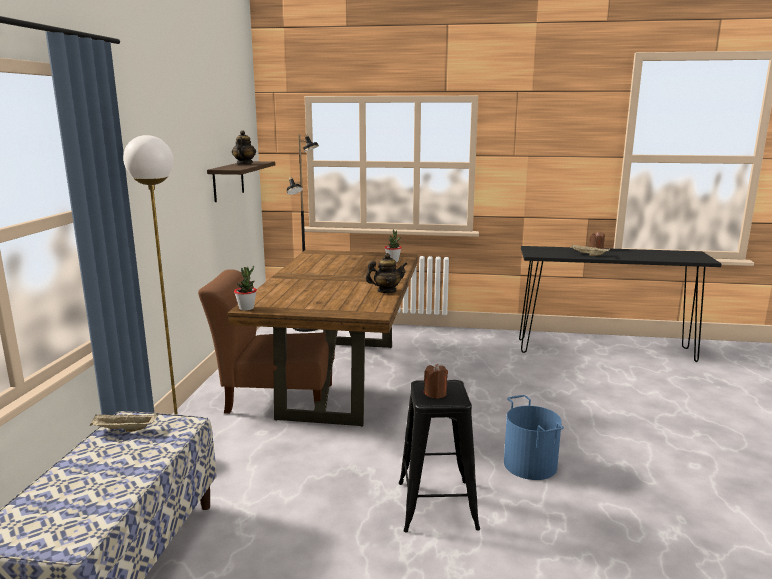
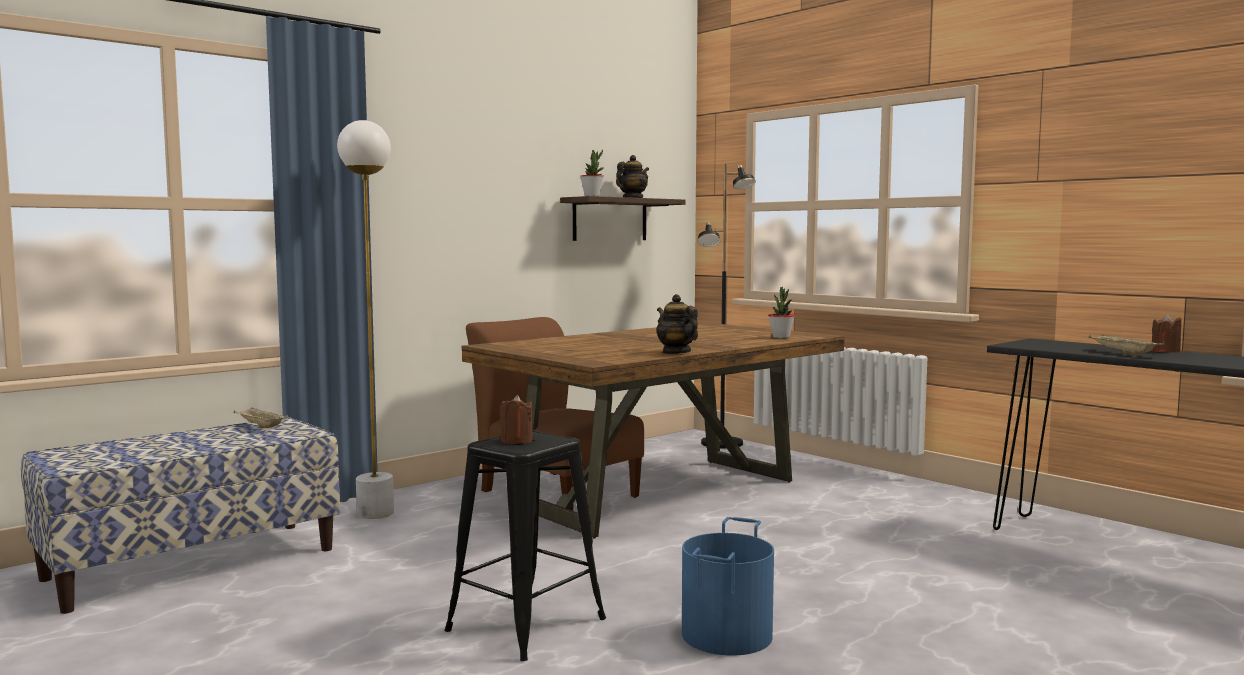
camera: 40 degrees right, 10 degrees down
(246, 308) = (487, 345): potted plant -> potted plant (592, 196)
(386, 291) = (676, 352): teapot -> teapot turned 150 degrees counterclockwise

